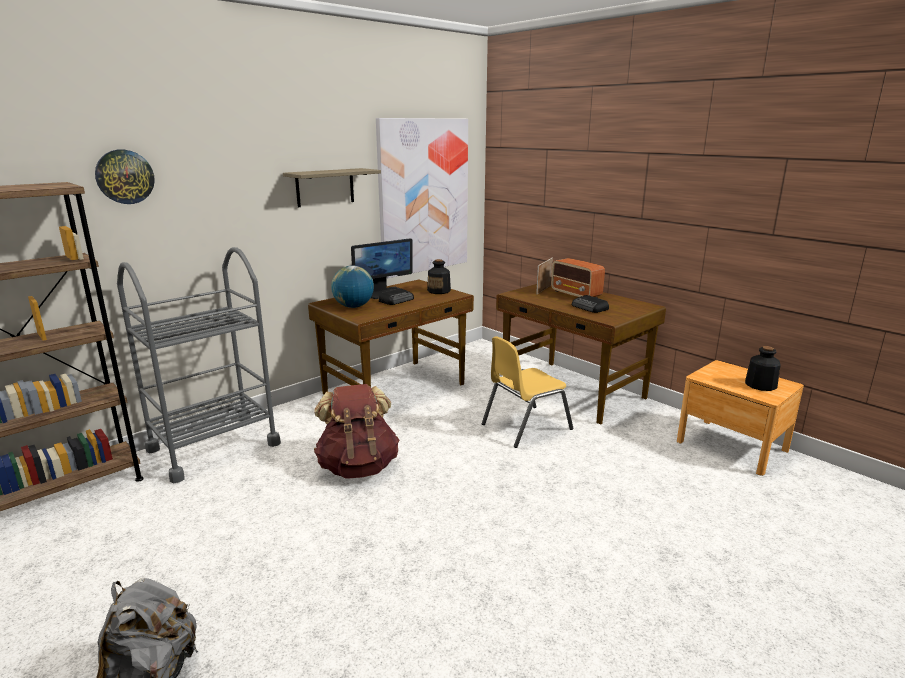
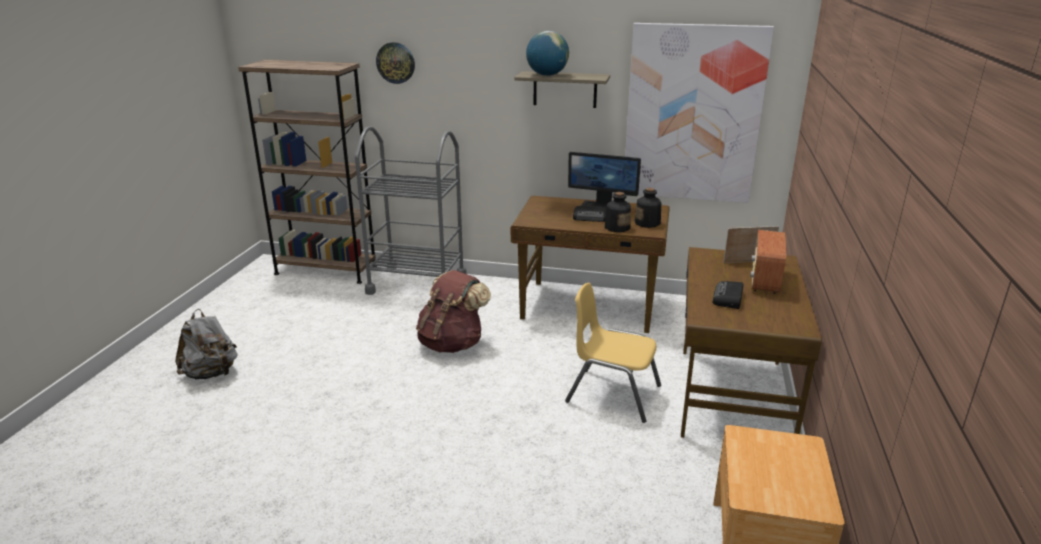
camera: 55 degrees right, 5 degrees up
(353, 306) = (547, 210): globe -> globe (547, 75)
(760, 385) = (782, 485): bottle -> bottle (617, 227)

